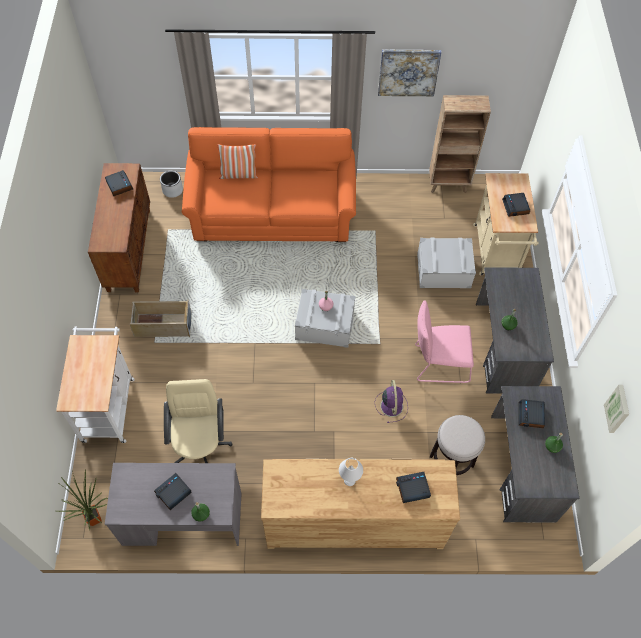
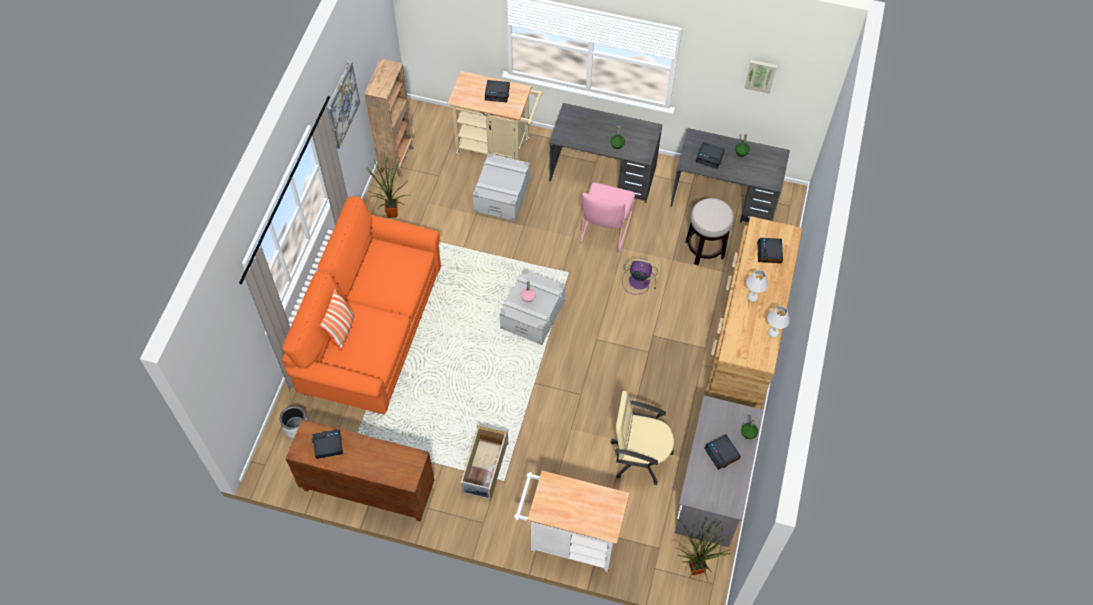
camera: 75 degrees left, 0 degrees up
(310, 509) = (773, 333): none -> white table lamp
(390, 195) = (390, 213): none -> potted plant

